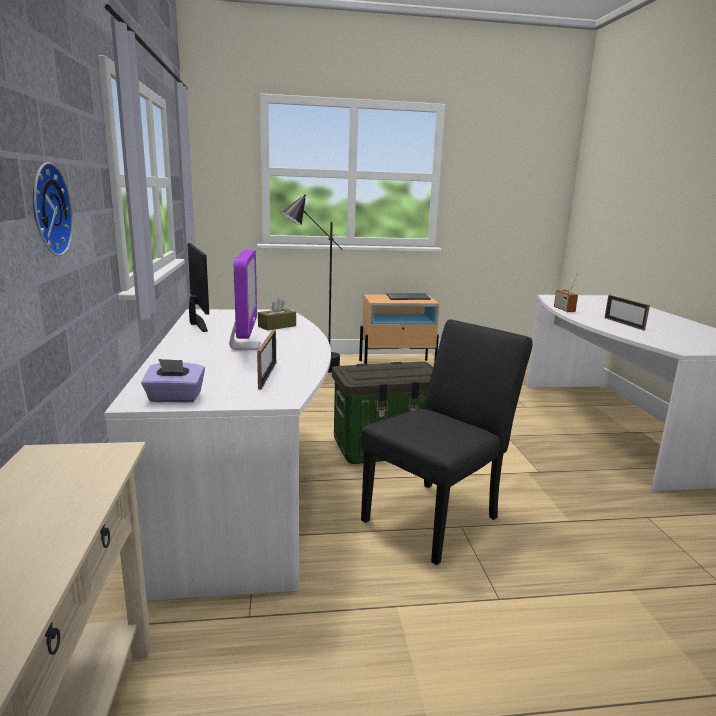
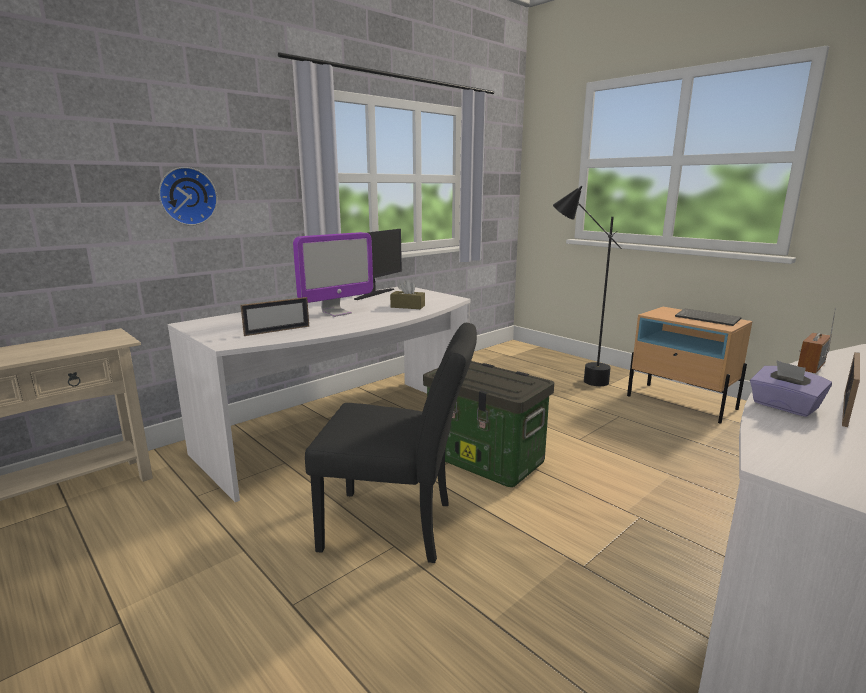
camera: 55 degrees right, 0 degrees up
(175, 398) = (204, 327): purple tissue box -> purple tissue box (784, 406)

